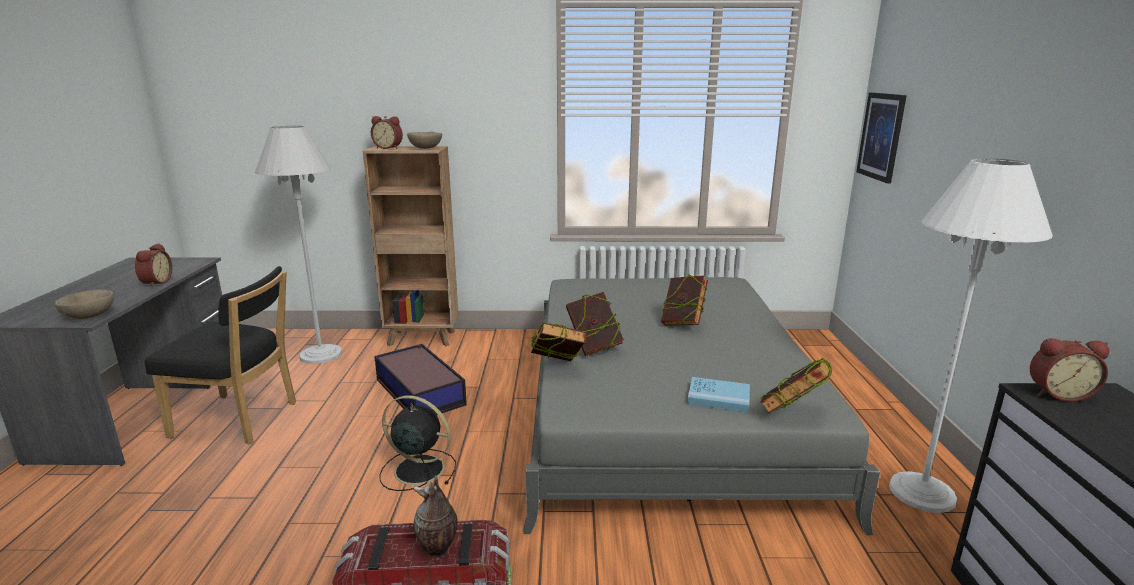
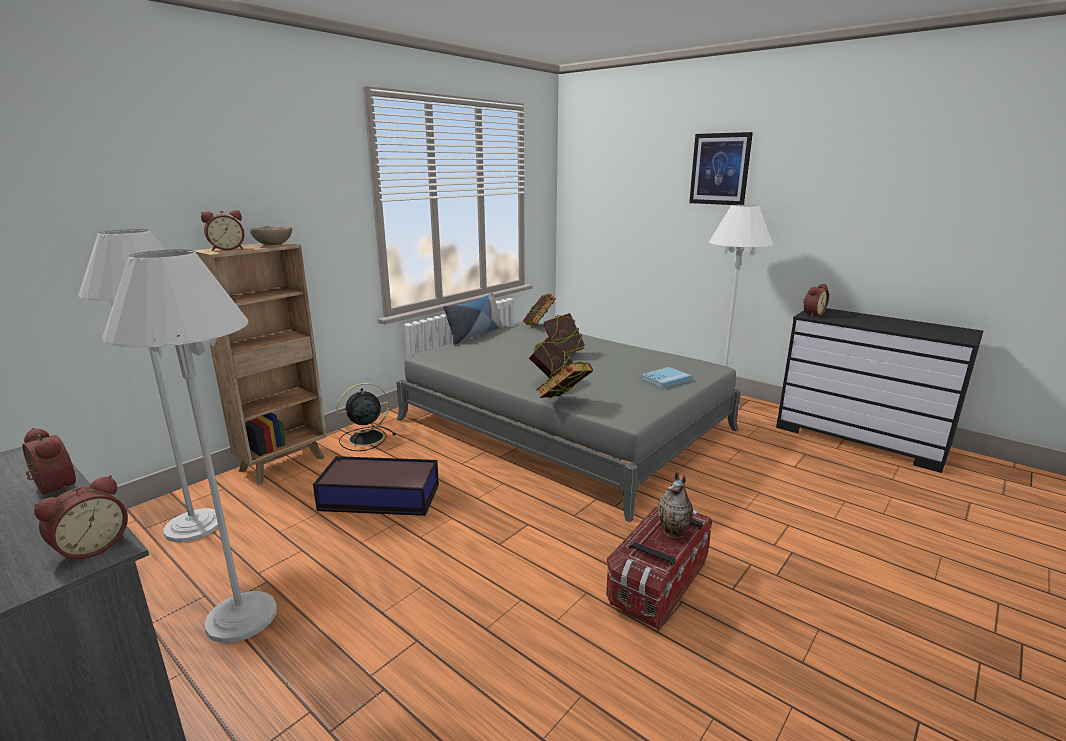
camera: 50 degrees left, 0 degrees up
(90, 316) = (91, 547): beige bowl -> alarm clock
(240, 420) = (242, 617): black chair -> white floor lamp
(417, 469) = (497, 537): black fan -> black fan (364, 438)
(653, 277) = (474, 335): none -> pillow
(792, 415) = (705, 373): book -> book (539, 326)
(881, 136) = (584, 203): picture -> picture (720, 169)

